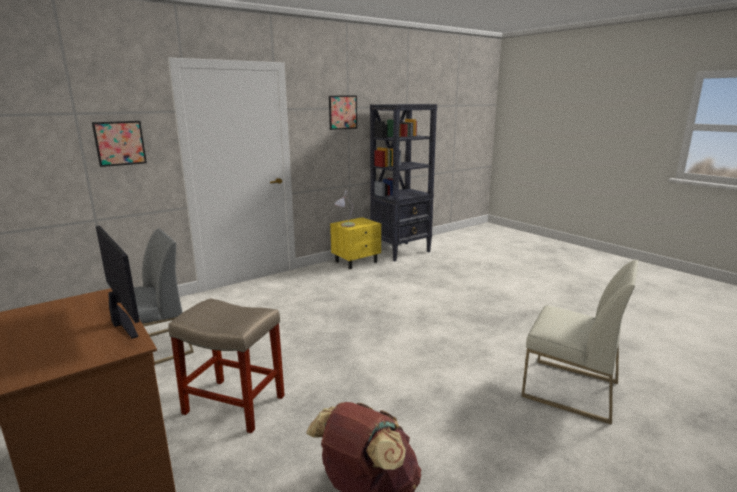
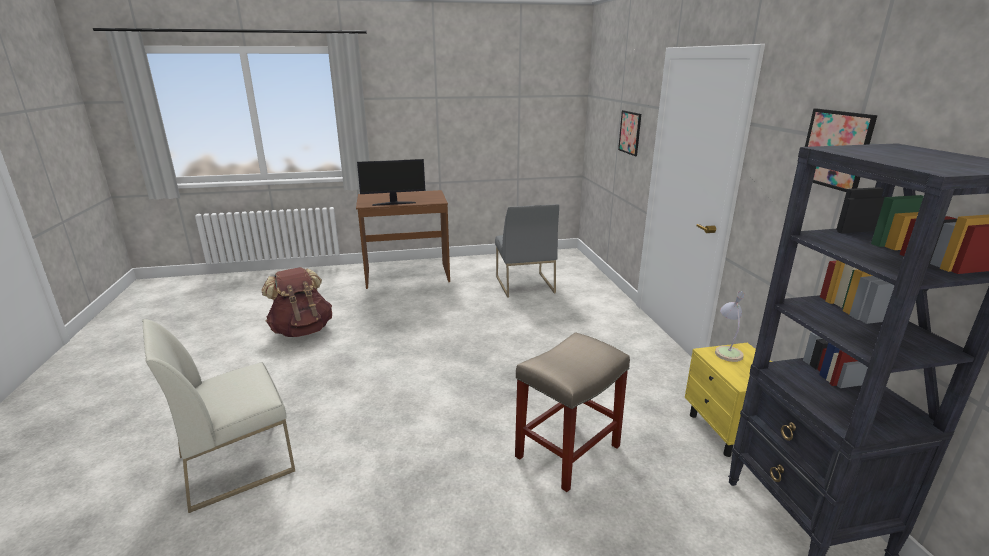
camera: 115 degrees right, 5 degrees up
(236, 405) = (423, 306): beige stool -> beige stool (567, 452)

